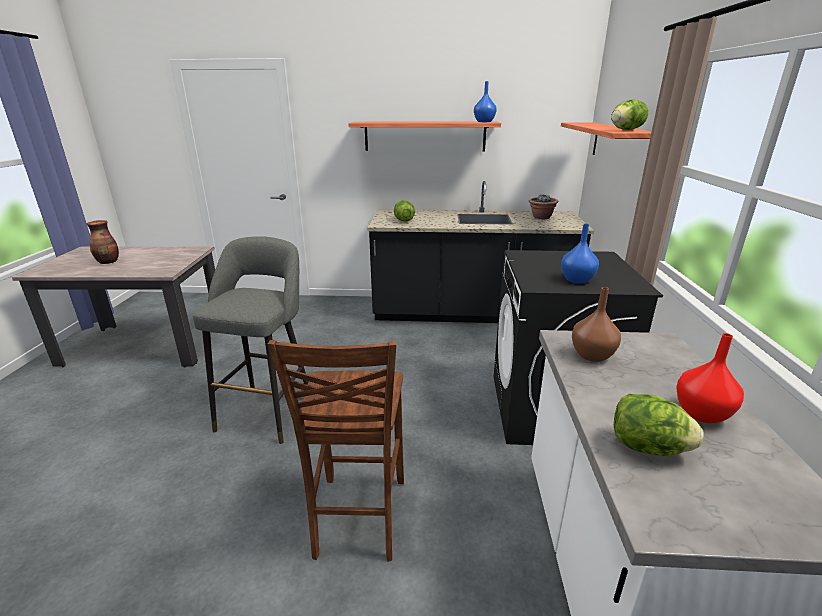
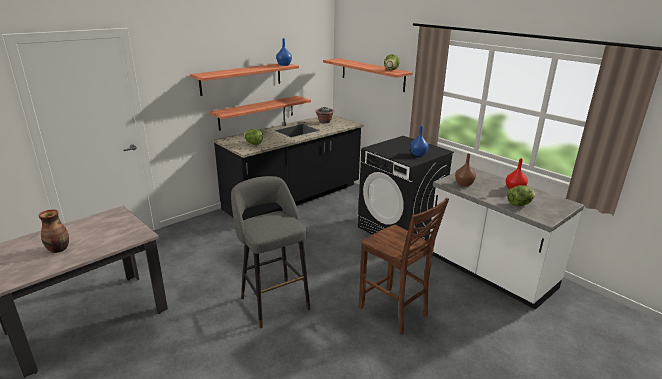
camera: 45 degrees left, 0 degrees up
(444, 187) = (257, 112): none -> shelf

